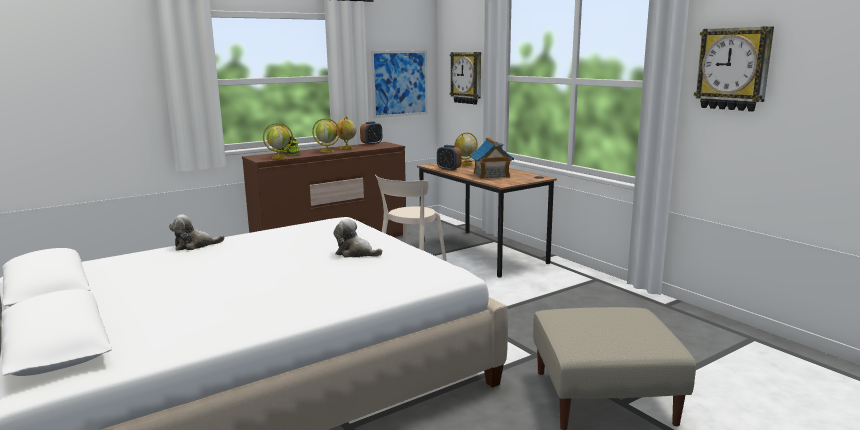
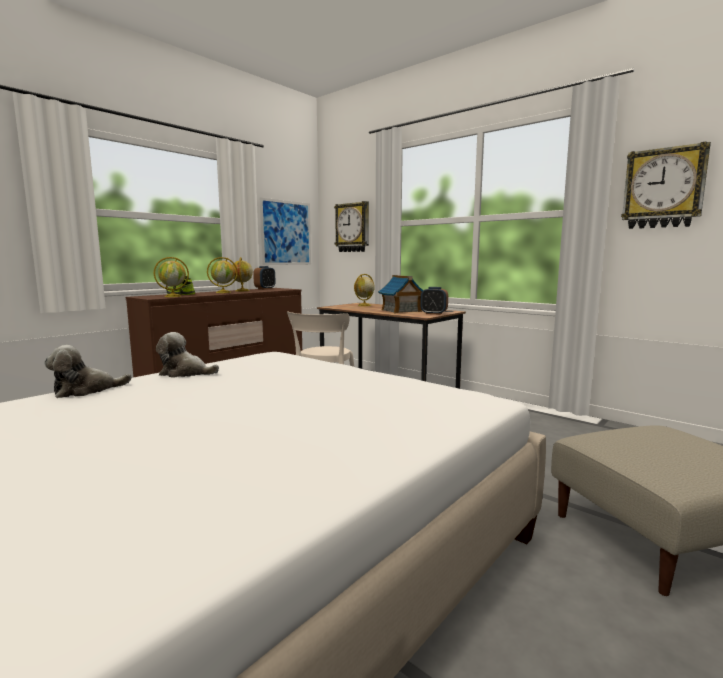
camera: 15 degrees left, 5 degrees down
(355, 253) = (329, 385): plush toy -> plush toy (185, 373)
(448, 169) = (353, 308): alarm clock -> alarm clock (433, 313)

